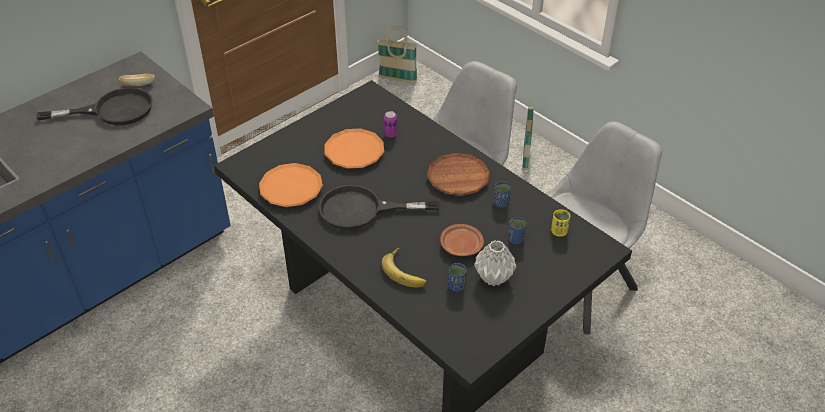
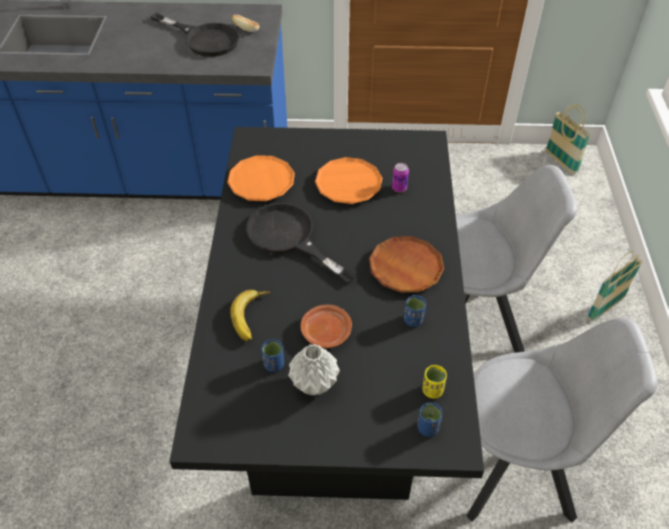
camera: 45 degrees right, 5 degrees up
(515, 239) = (381, 364): blue cup -> blue cup (427, 428)

